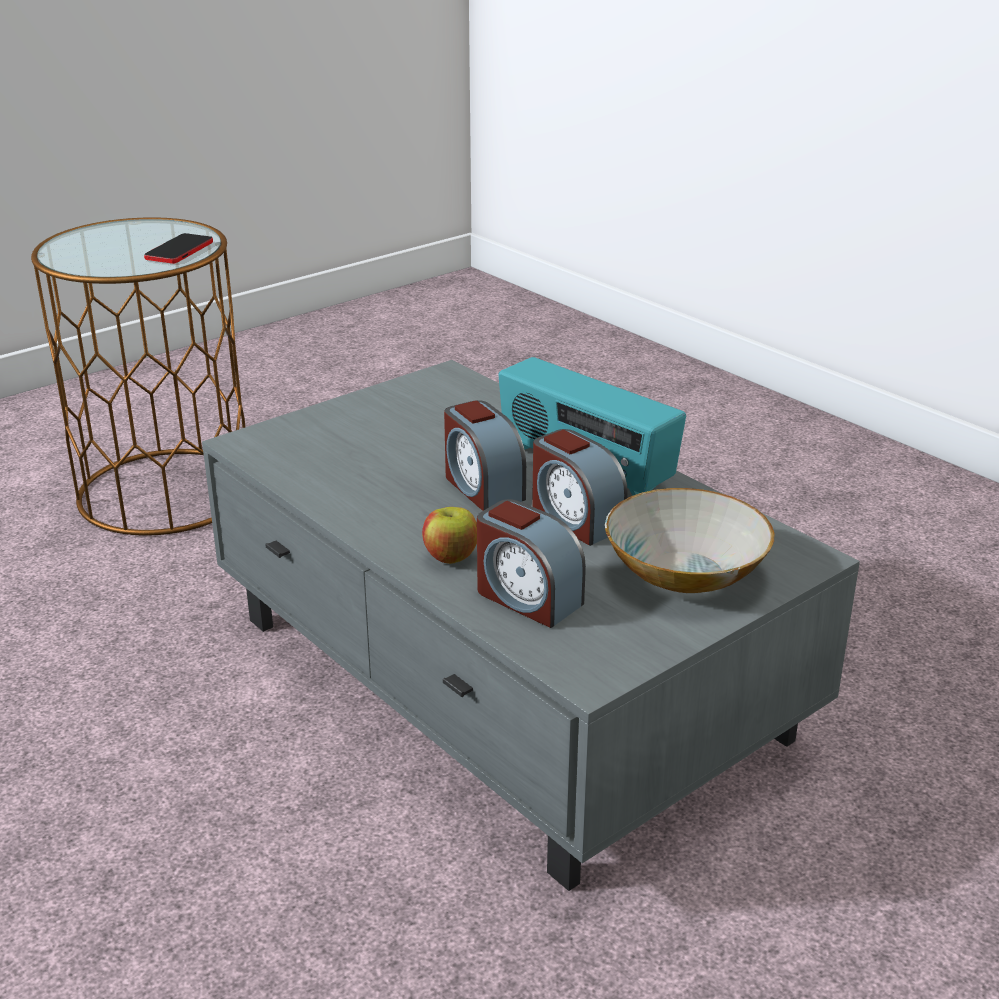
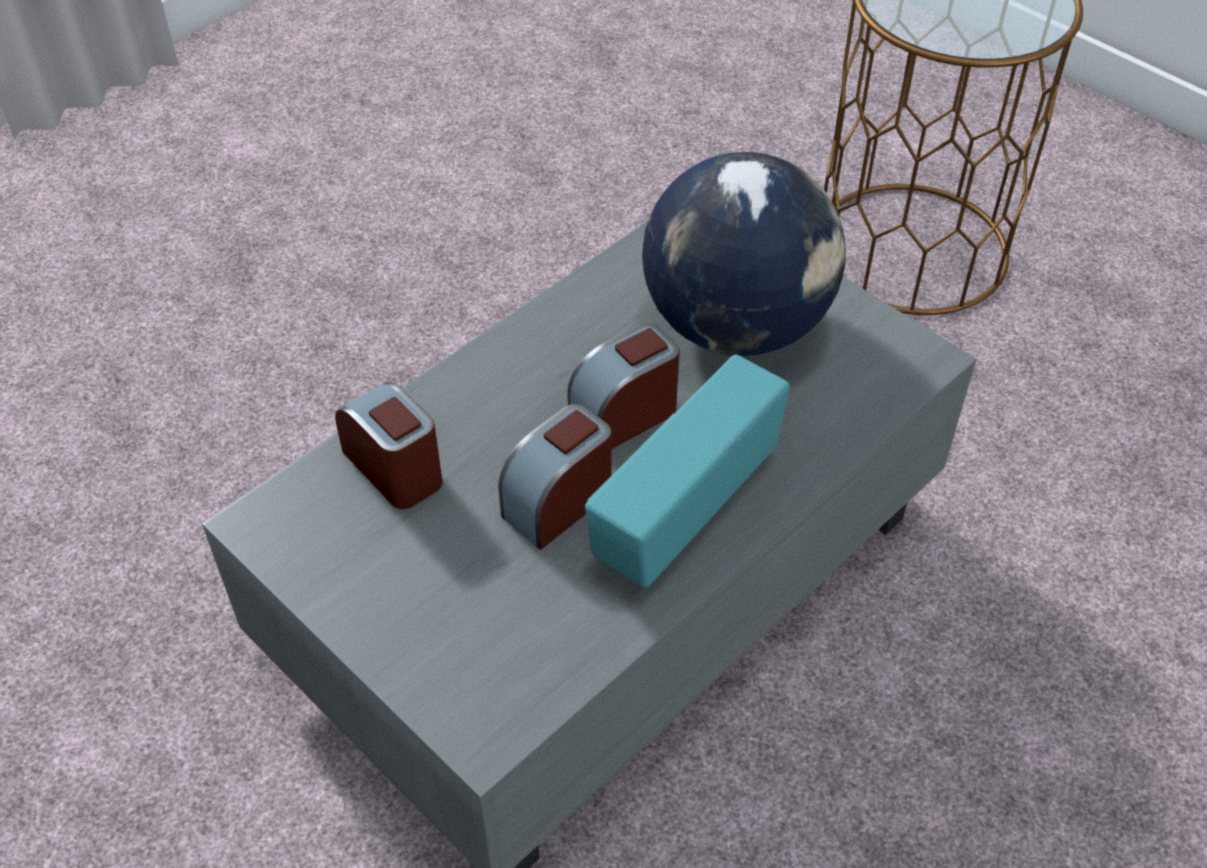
camera: 85 degrees right, 20 degrees up
(179, 250) = (963, 32): phone -> none
(391, 436) = (737, 326): none -> globe
(450, 557) = (472, 402): apple -> none
(527, 598) = (395, 467): alarm clock -> alarm clock turned 105 degrees clockwise
(683, 572) = (445, 604): bowl -> none

